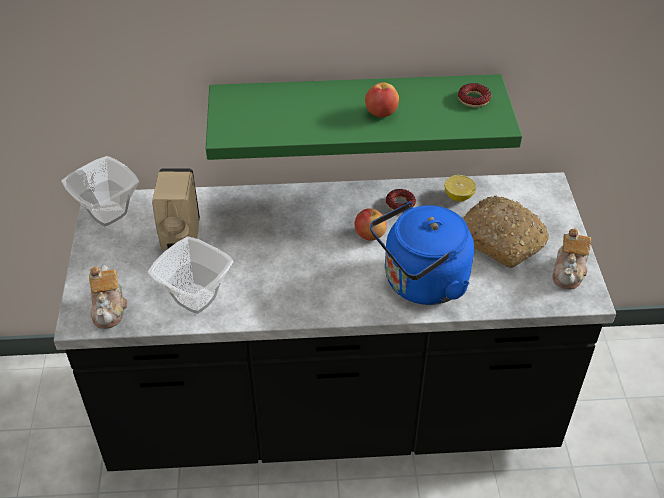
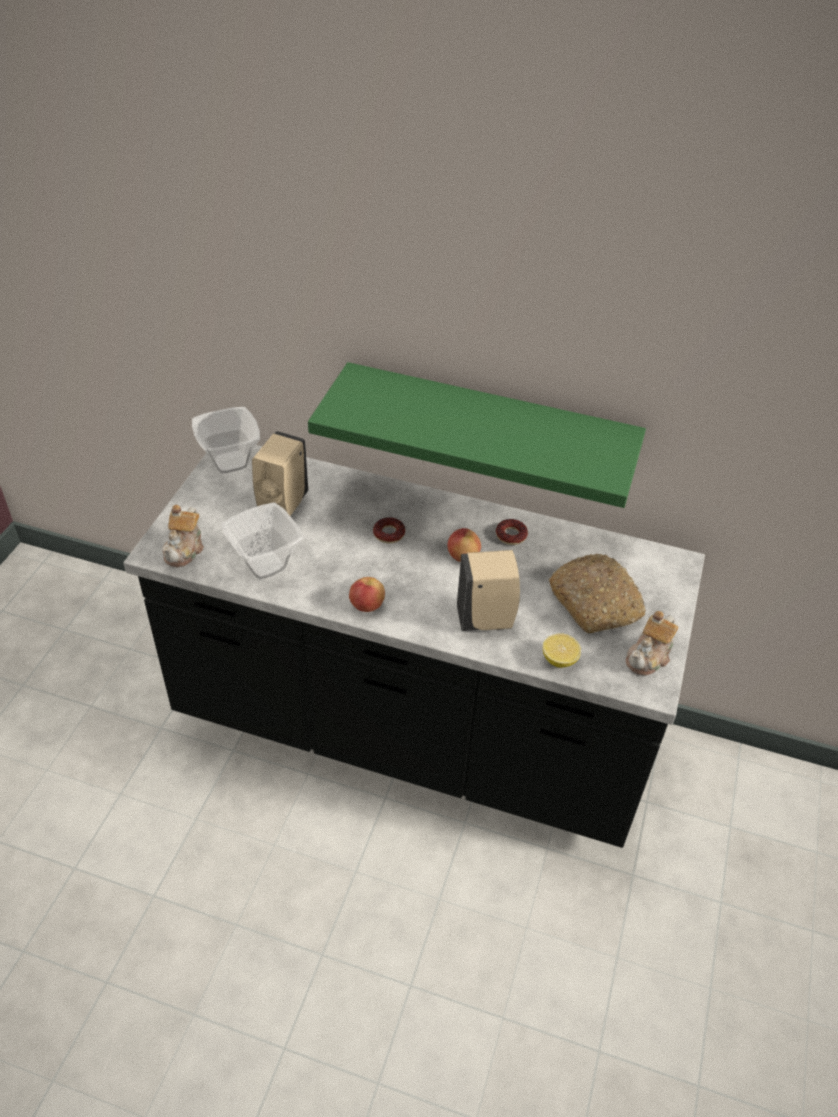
camera: 20 degrees right, 0 degrees up
(381, 113) = (495, 434): apple -> apple (367, 605)
(421, 284) = (487, 619): blue kettle -> beige soap dispenser
(458, 196) = (576, 545): lemon -> lemon (559, 659)
(474, 99) = (599, 445): donut -> donut (389, 534)

